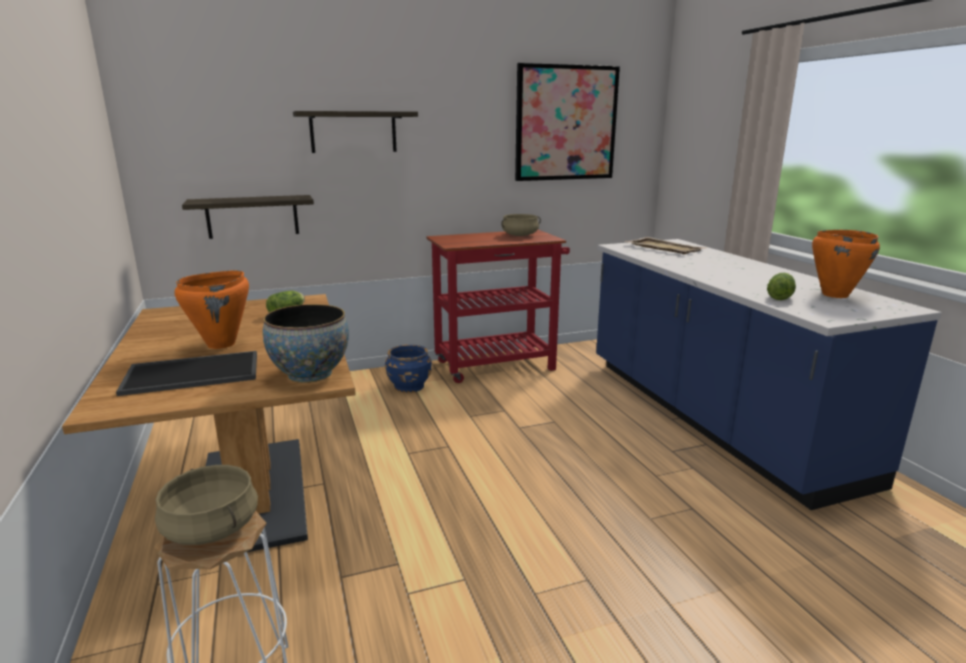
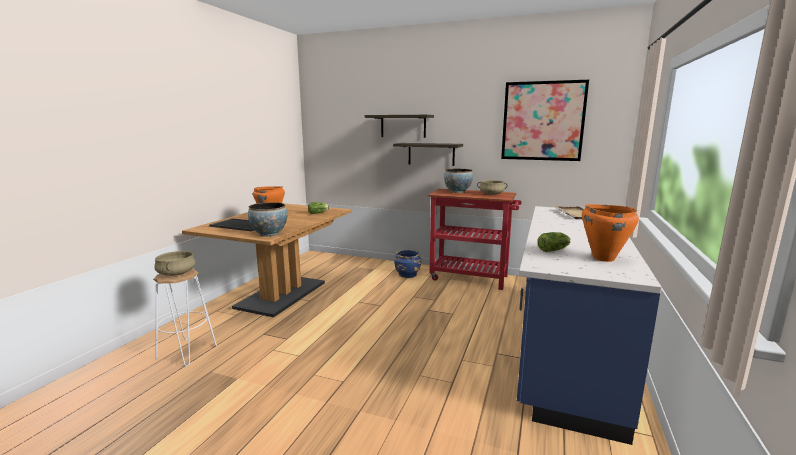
camera: 40 degrees right, 5 degrees down
(252, 216) = (352, 168): shelf -> shelf (431, 154)
(468, 238) = (457, 191): none -> bowl

